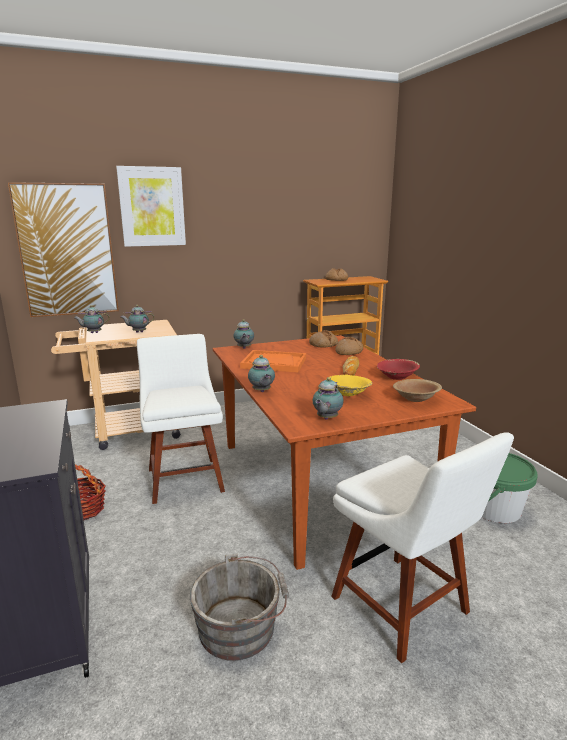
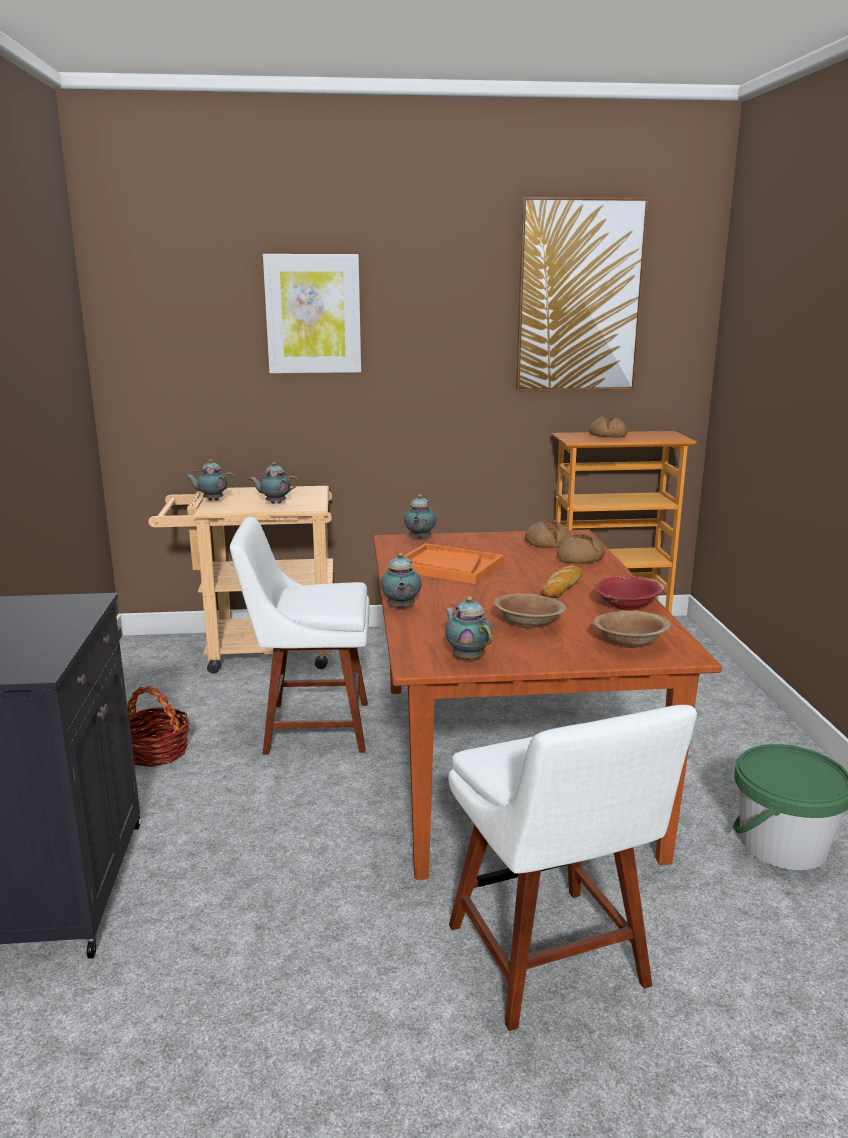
camera: 15 degrees right, 0 degrees up
(67, 250) = (188, 377): picture -> picture (579, 297)
(184, 477) = (310, 727): white chair -> white chair turned 90 degrees counterclockwise
(241, 627) = (306, 939): grey bucket -> none
(326, 418) = (467, 657): teapot -> teapot turned 105 degrees clockwise
(348, 393) = (528, 624): yellow bowl -> brown bowl

